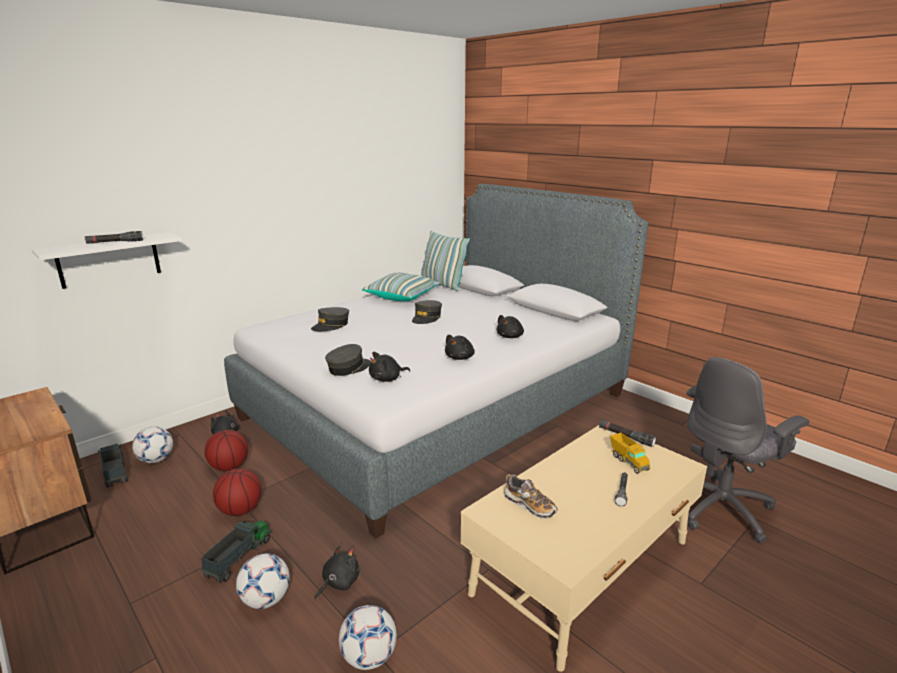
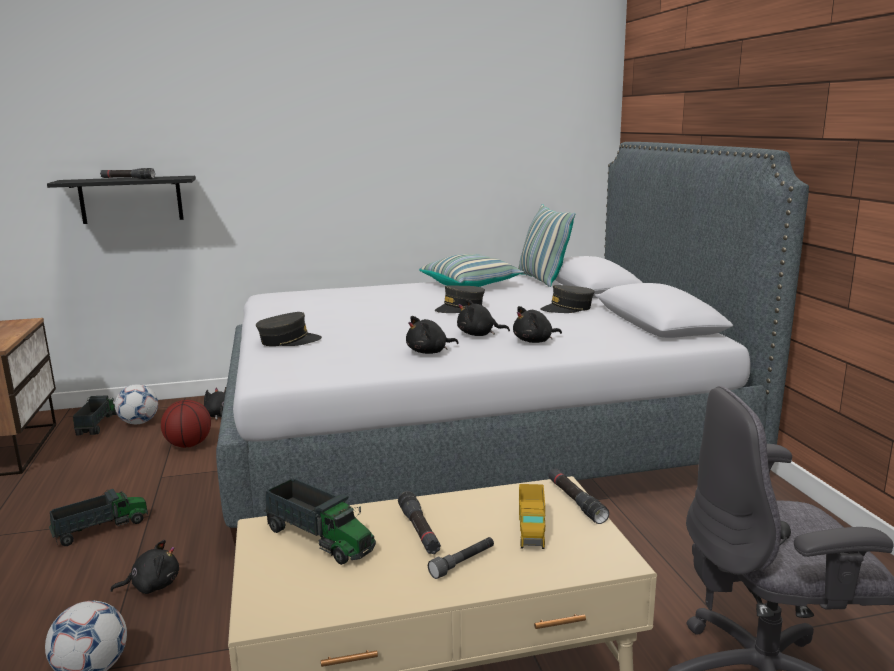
camera: 30 degrees right, 5 degrees down
(109, 260) = (131, 199): white shelf -> black shelf
(240, 510) = (152, 486): basketball -> none
(266, 600) = (75, 576): football -> none
(331, 325) = (338, 301): grey cap -> grey cap (567, 308)
(387, 379) = (310, 357): black plush toy -> black plush toy (478, 334)
(529, 505) = (320, 539): shoe -> toy truck
(574, 480) = (419, 530): none -> black flashlight

